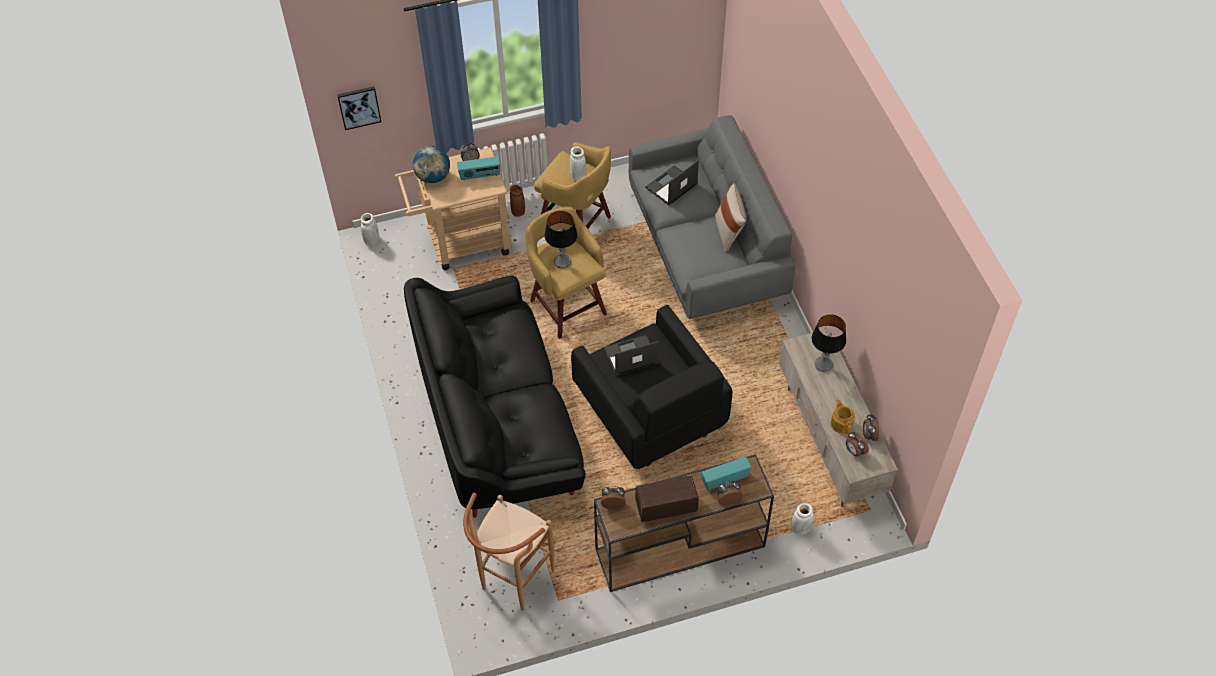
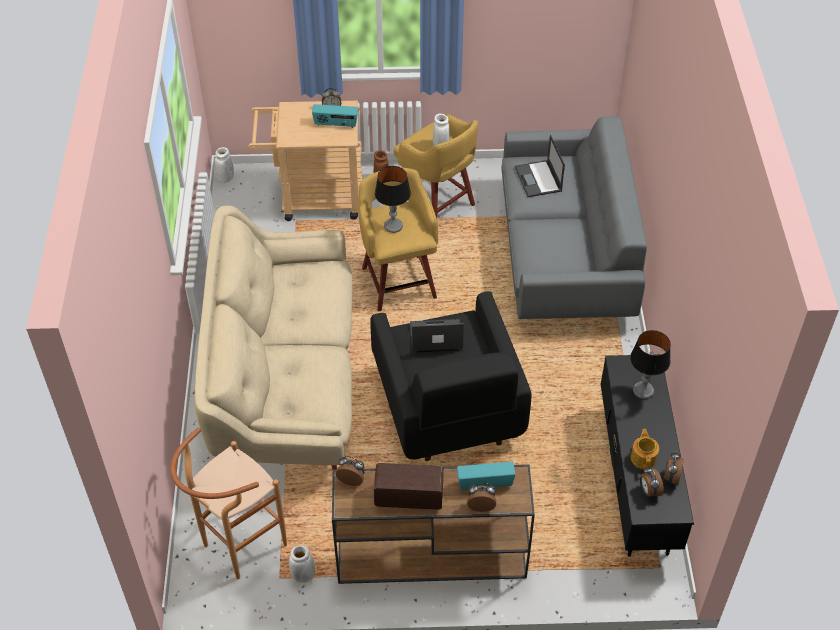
camera: 15 degrees right, 5 degrees down
(359, 107) = (224, 26): picture -> none
(433, 177) = (288, 116): globe -> none
(499, 421) = (286, 379): black sofa -> beige sofa
(671, 186) = (538, 179): laptop -> laptop turned 75 degrees counterclockwise
(729, 233) = (585, 237): beige pillow -> none
(800, 528) = (573, 568): white vase -> white vase (303, 575)
(828, 442) = (635, 483): beige tv stand -> black tv stand

